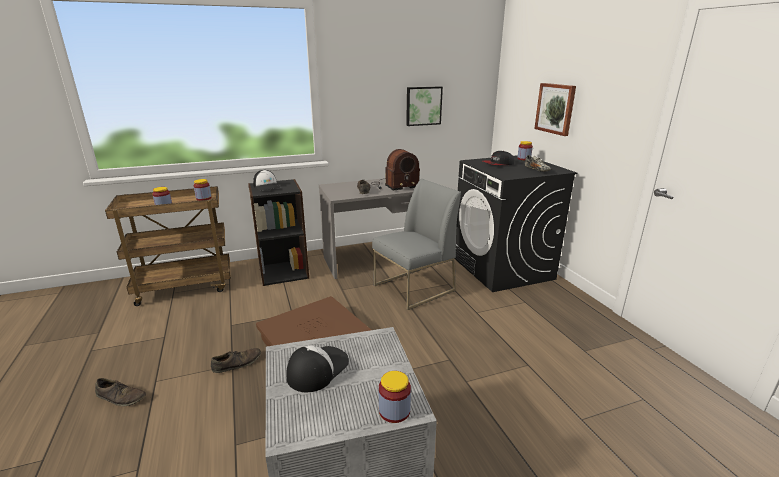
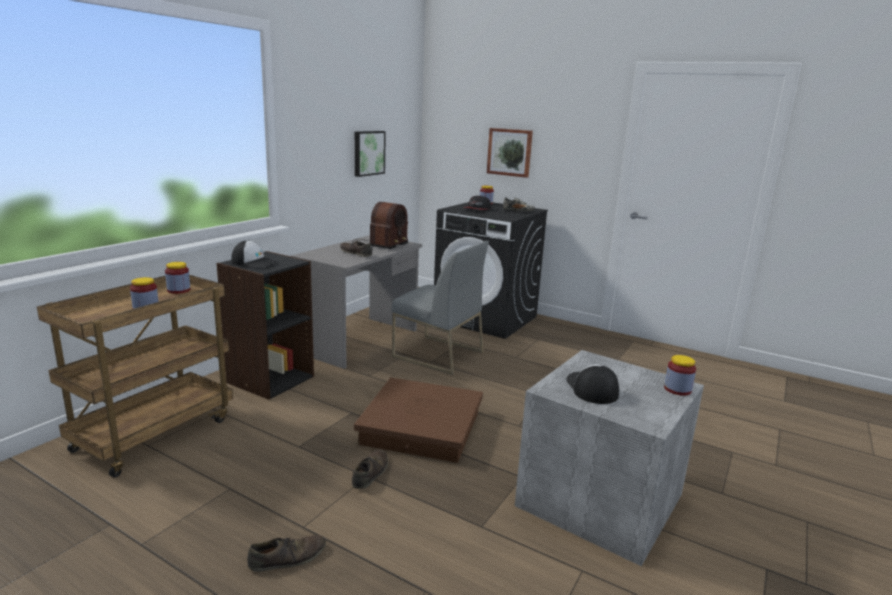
camera: 40 degrees left, 5 degrees down
(414, 288) = (437, 354): grey chair -> grey chair turned 105 degrees clockwise

